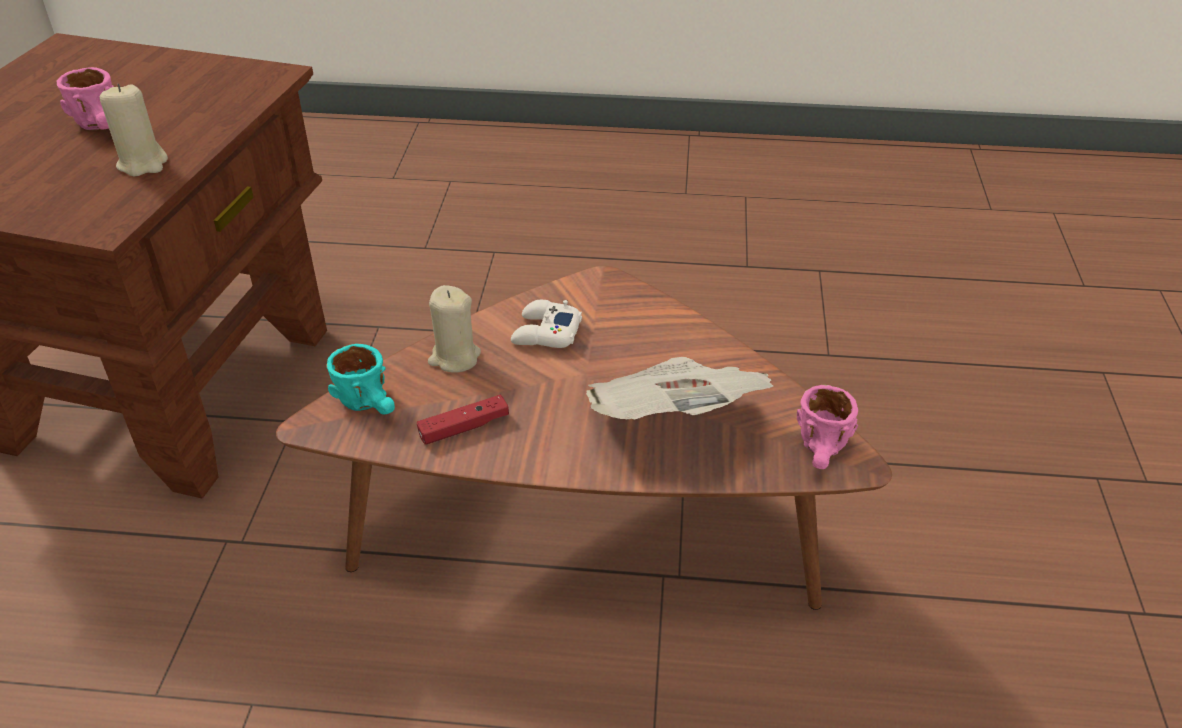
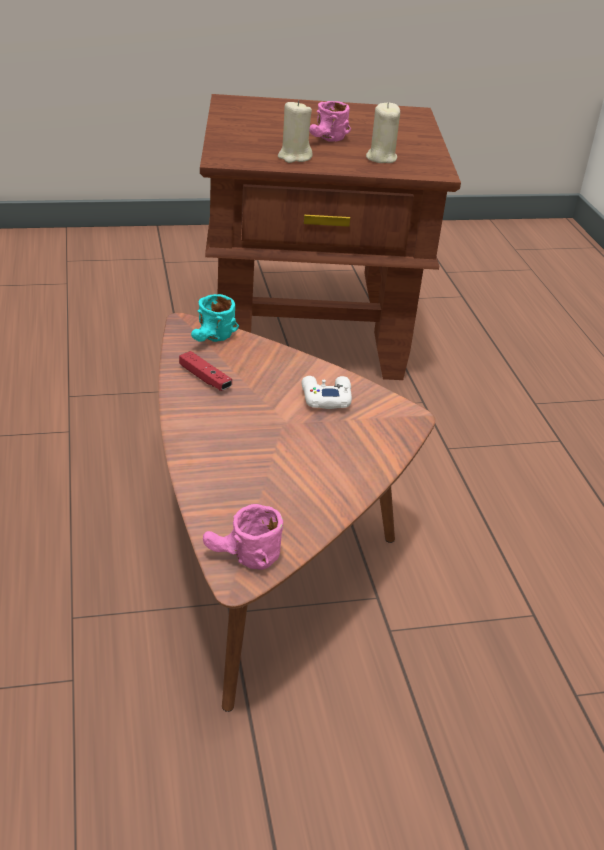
camera: 70 degrees right, 5 degrees down
(454, 358) = (276, 362): beige candle -> beige candle (381, 158)
(673, 423) = (247, 471): newspaper -> none

